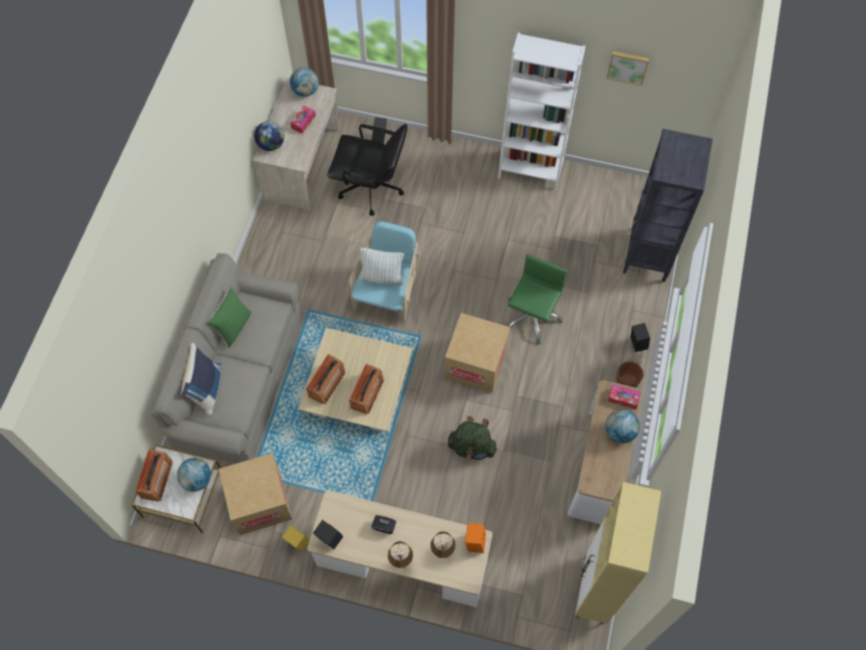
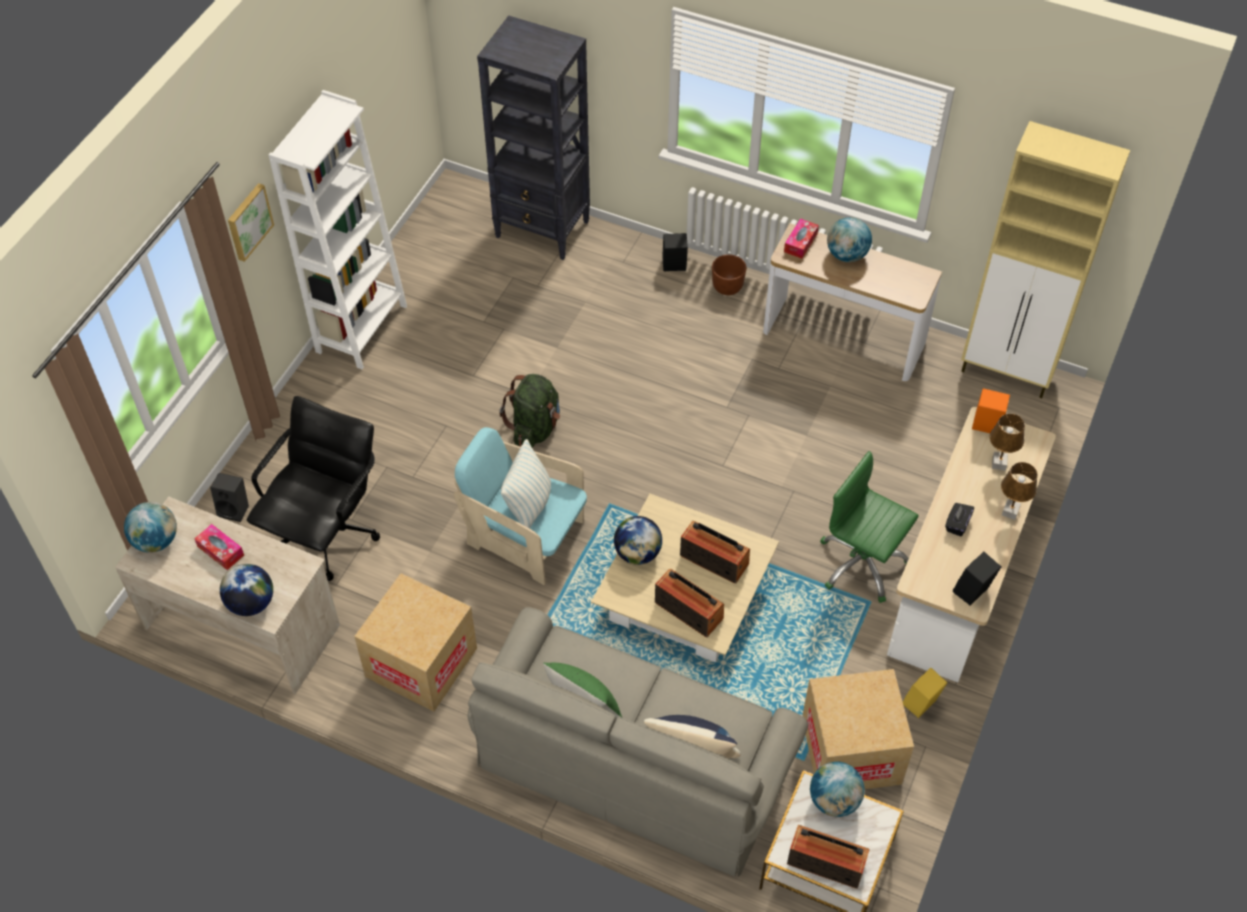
camera: 80 degrees left, 10 degrees down
(365, 348) = (637, 553): none -> globe
(472, 447) = (797, 469): green backpack -> green backpack (535, 427)
(475, 363) = (668, 445): cardboard box -> cardboard box (421, 662)
(531, 317) = (608, 370): green office chair -> green office chair (862, 564)
(628, 66) = (356, 73): picture -> picture (248, 221)

